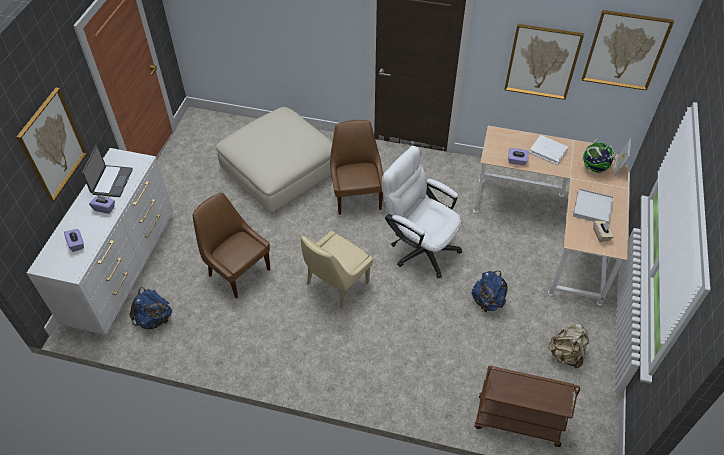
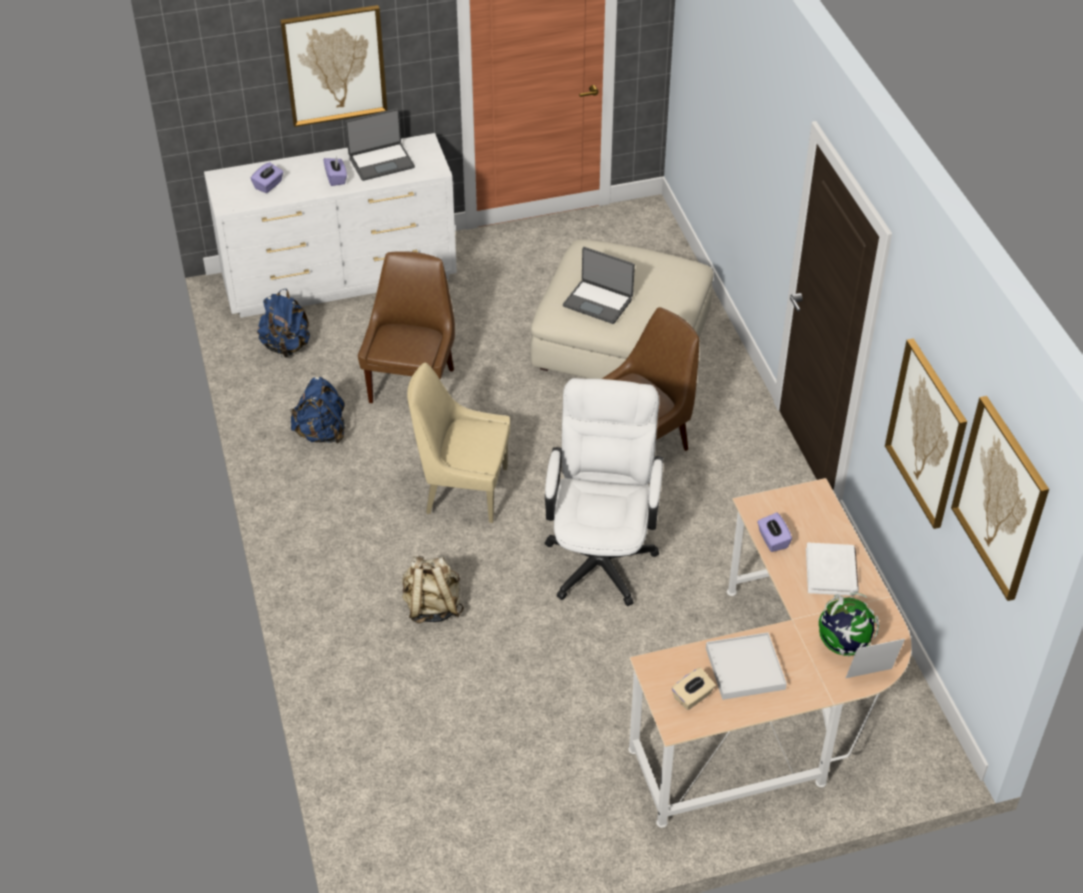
camera: 60 degrees right, 5 degrees down
(279, 155) = (598, 302): none -> laptop
(487, 301) = (557, 674): blue backpack -> blue backpack (321, 433)
(517, 422) = (366, 785): brown cart -> none
(566, 354) = (525, 808): beige backpack -> beige backpack (432, 607)

